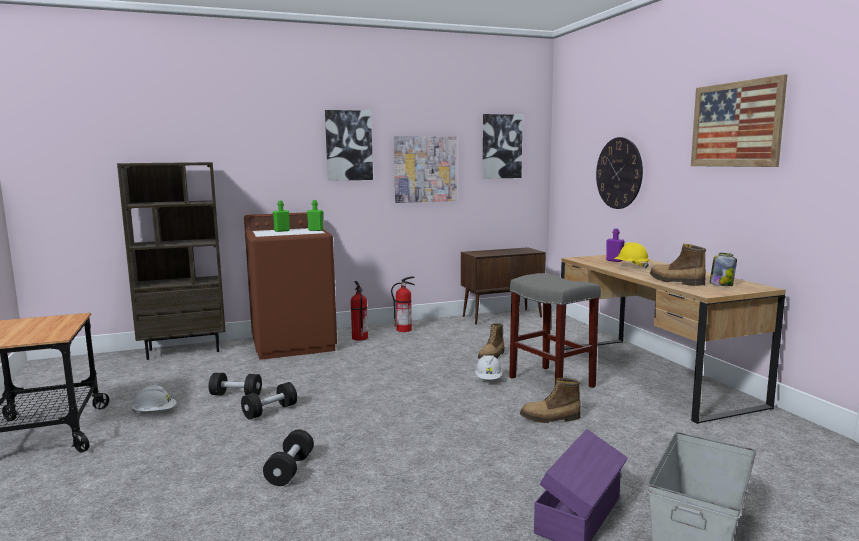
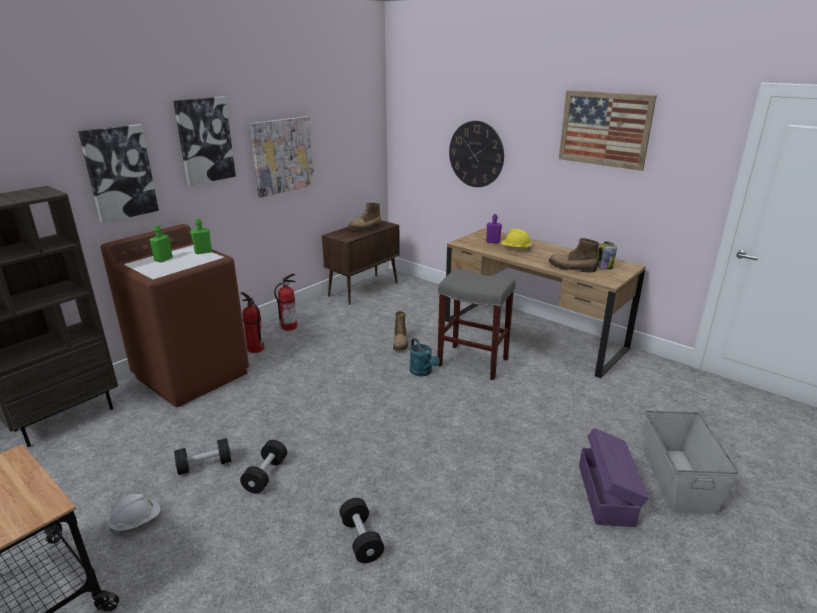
camera: 30 degrees left, 15 degrees up
(488, 379) = (423, 372): white hard hat -> turquoise watering can
(501, 146) = (347, 121): picture -> picture (119, 173)
(550, 418) = (507, 404): boot -> boot (365, 228)

